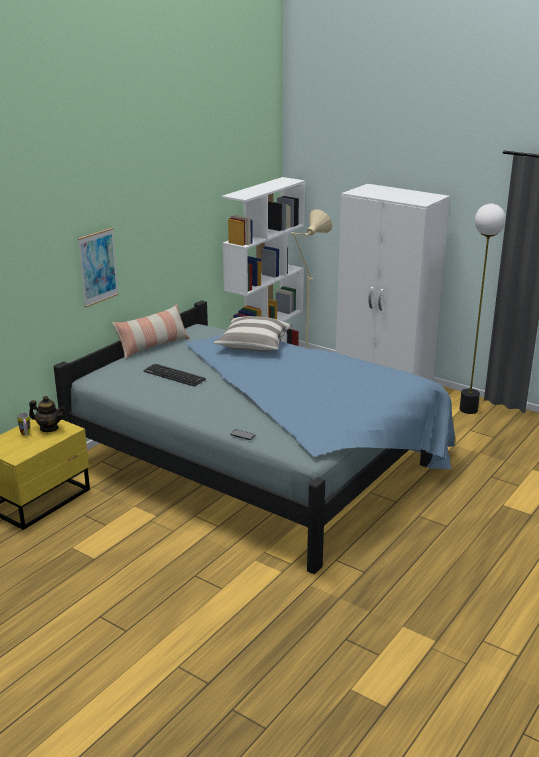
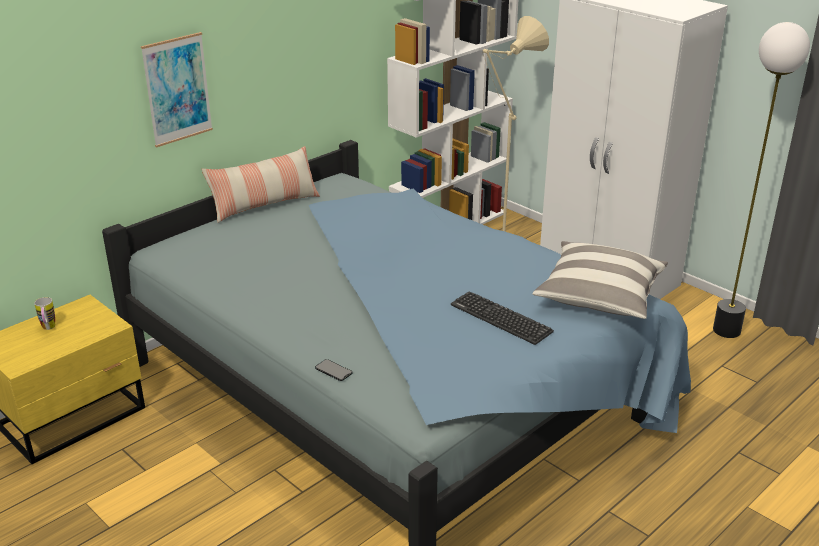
camera: 10 degrees right, 5 degrees up
(49, 428) = (84, 321): teapot -> none
(174, 376) = (274, 256): keyboard -> keyboard (500, 318)
(254, 344) = (406, 214): pillow -> pillow (599, 296)

